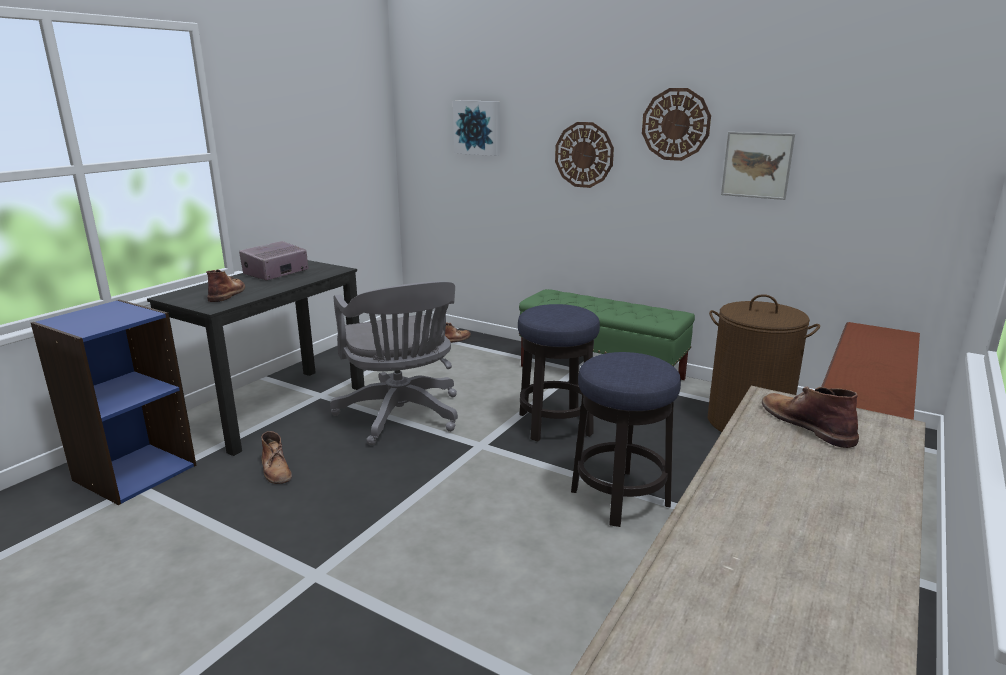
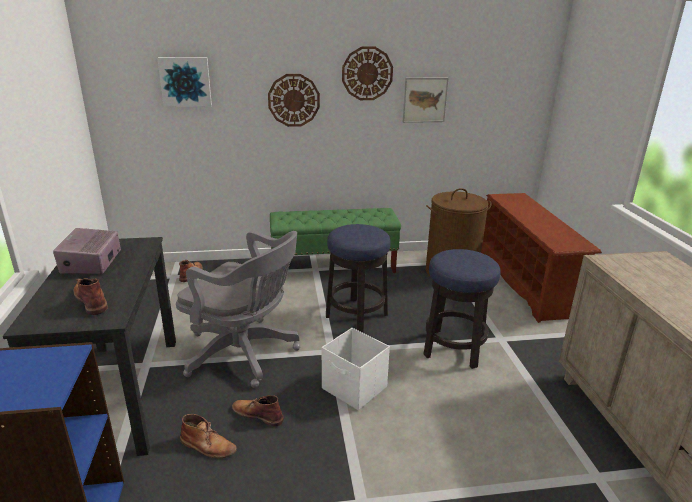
camera: 40 degrees left, 5 degrees up
(452, 485) = (354, 389): none -> white storage box
(806, 423) = (640, 269): brown boot -> brown boot (257, 414)

